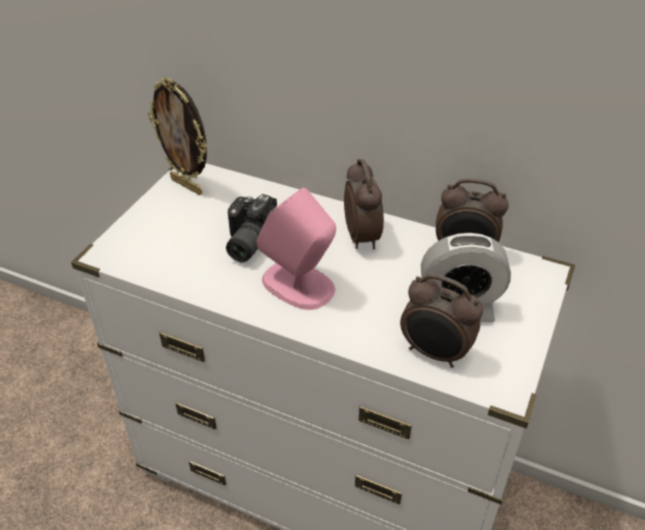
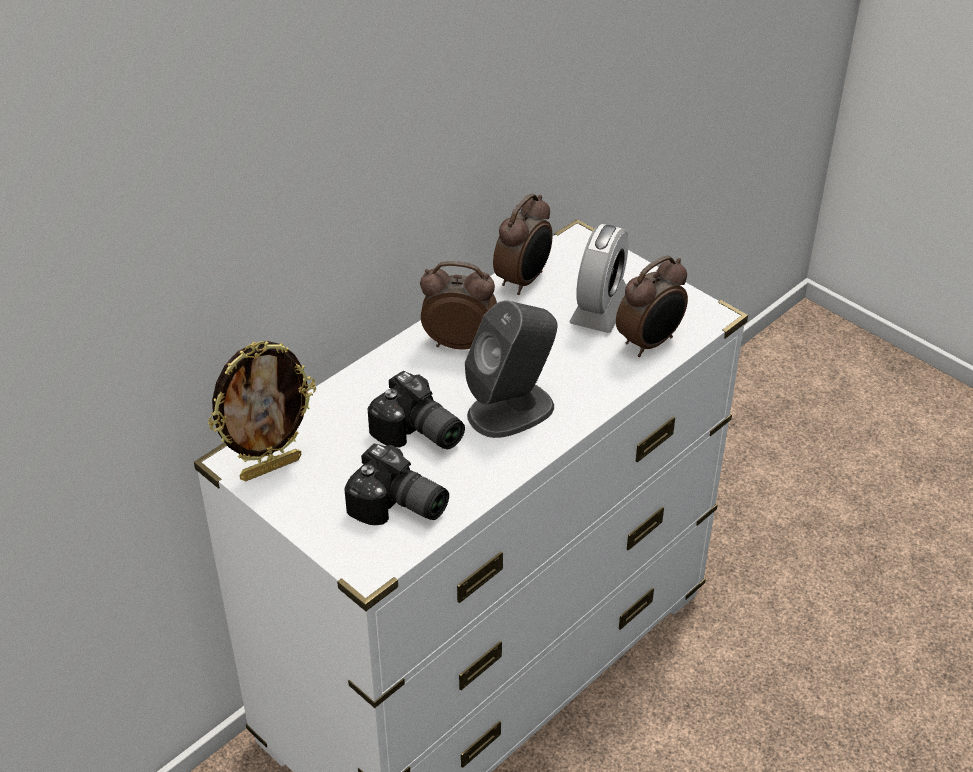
camera: 70 degrees left, 0 degrees up
(168, 253) = (398, 508): none -> camera
(299, 285) = (512, 410): pink speaker -> grey speaker

